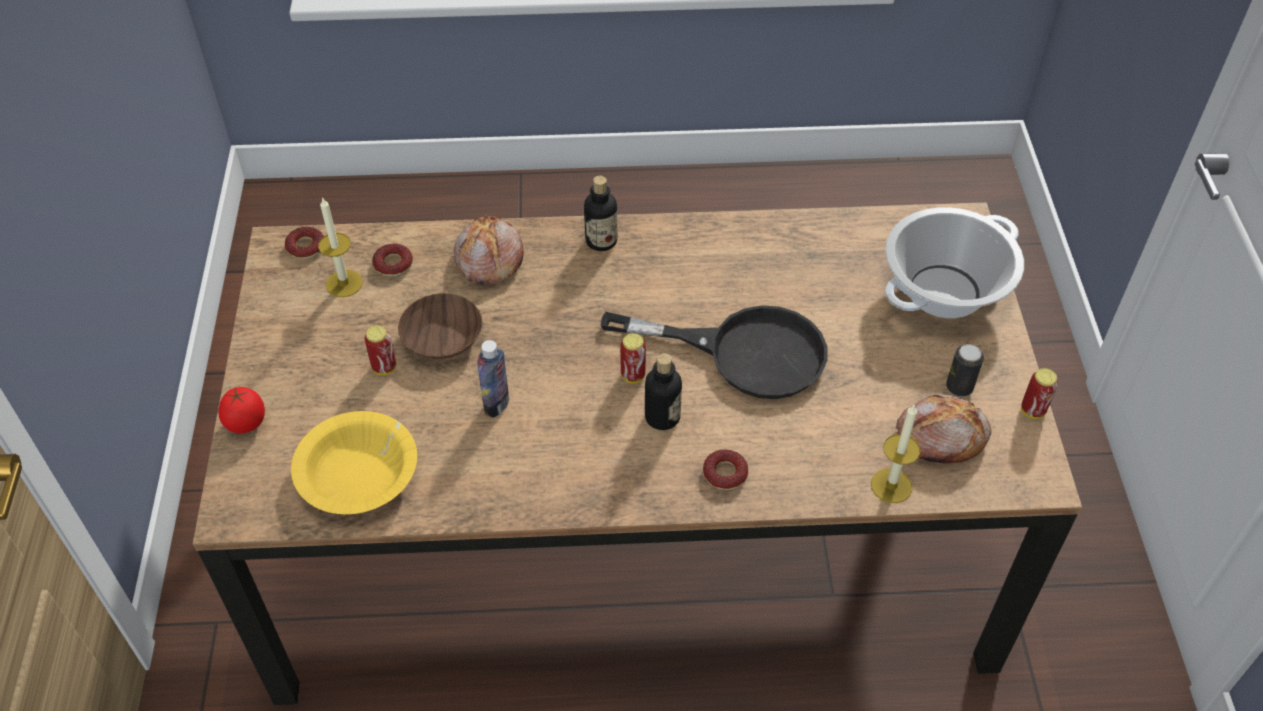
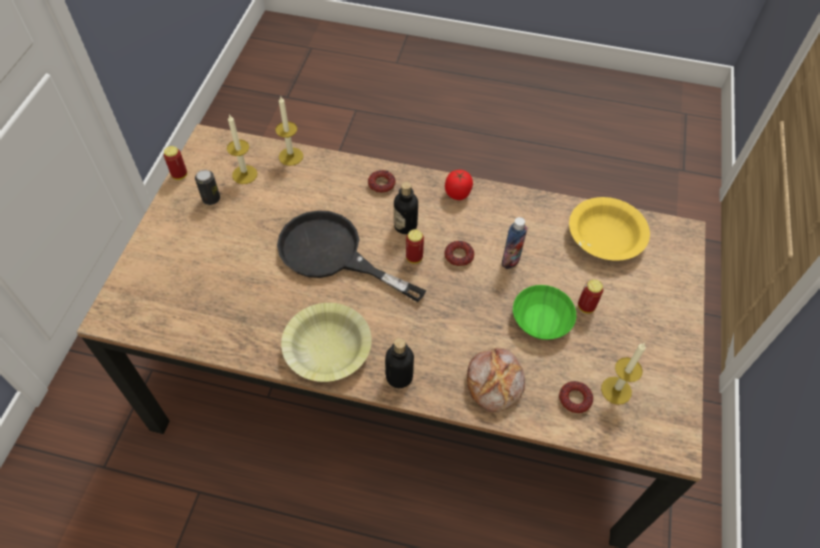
camera: 165 degrees left, 5 degrees up
(246, 424) = (682, 288): tomato -> tomato (458, 194)
(305, 247) = (650, 439): donut -> donut (459, 256)
(442, 340) = (541, 318): brown bowl -> green bowl
(695, 248) = (327, 349): none -> yellow bowl
(940, 436) = (244, 174): bread -> candle
(943, 291) = (170, 264): cooking pot -> none

